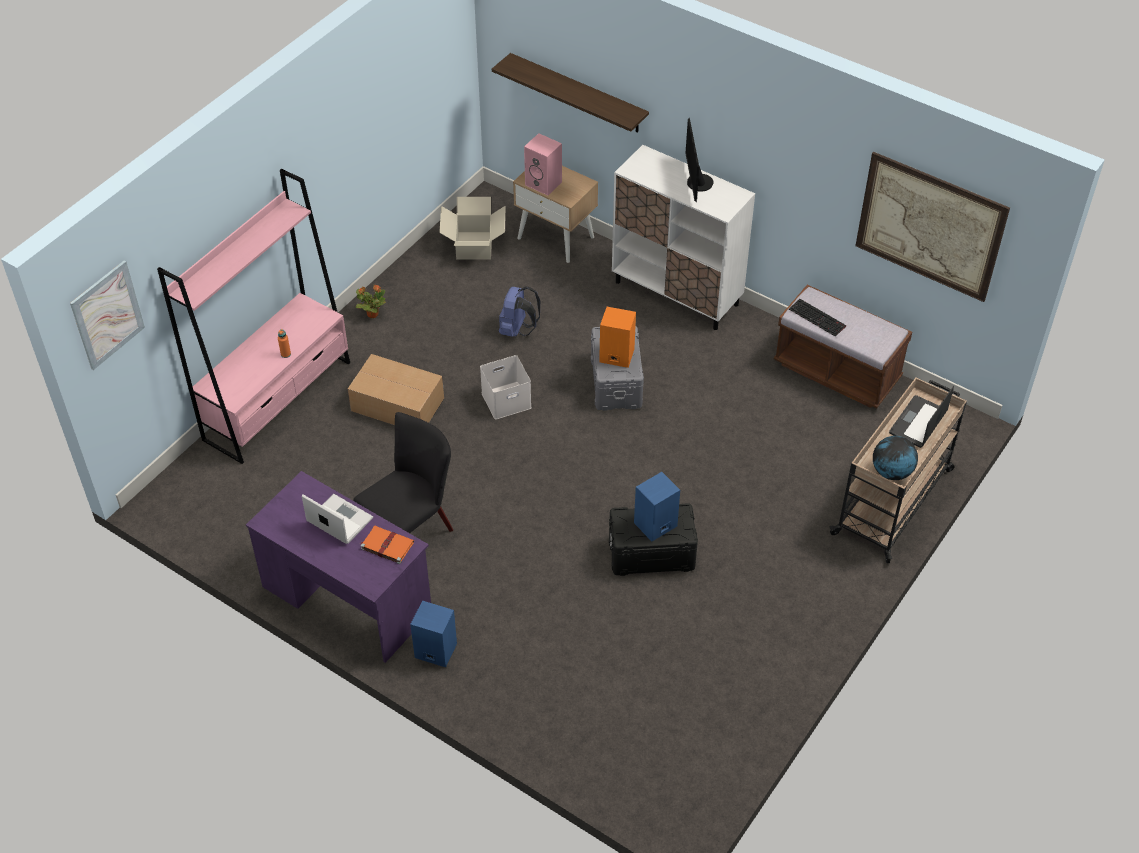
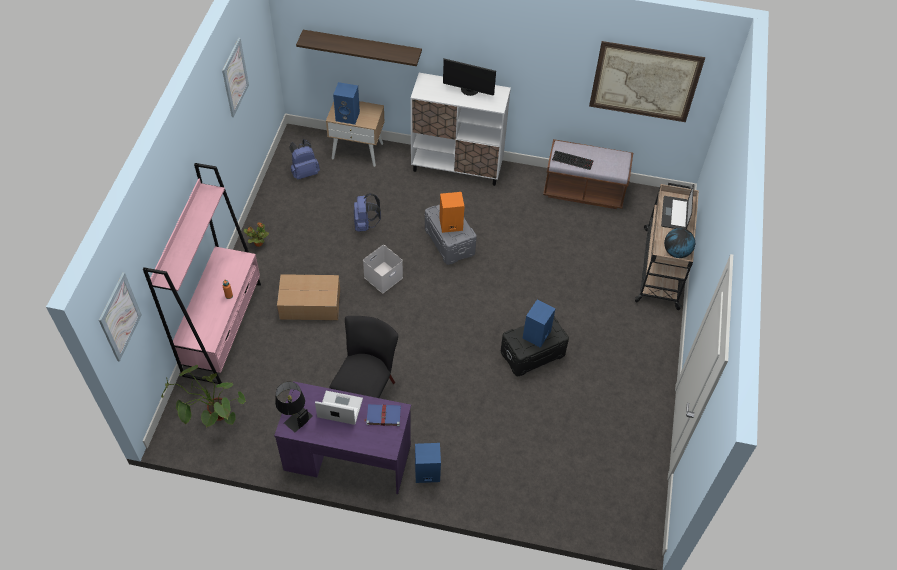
camera: 25 degrees left, 5 degrees up
(210, 497) = (211, 417): none -> potted plant
(280, 510) = (294, 416): none -> black table lamp
(385, 85) = (235, 77): none -> picture
(386, 545) = (383, 415): orange book -> blue book
(474, 245) = (304, 172): cardboard box -> blue backpack
(544, 183) = (348, 116): pink speaker -> blue speaker
(696, 183) = (469, 90): monitor -> monitor turned 45 degrees counterclockwise

